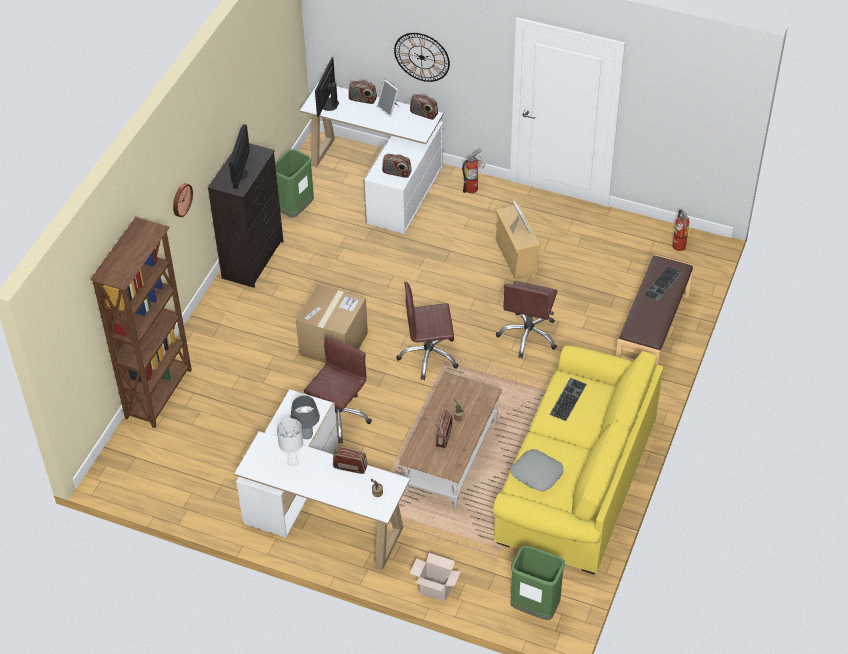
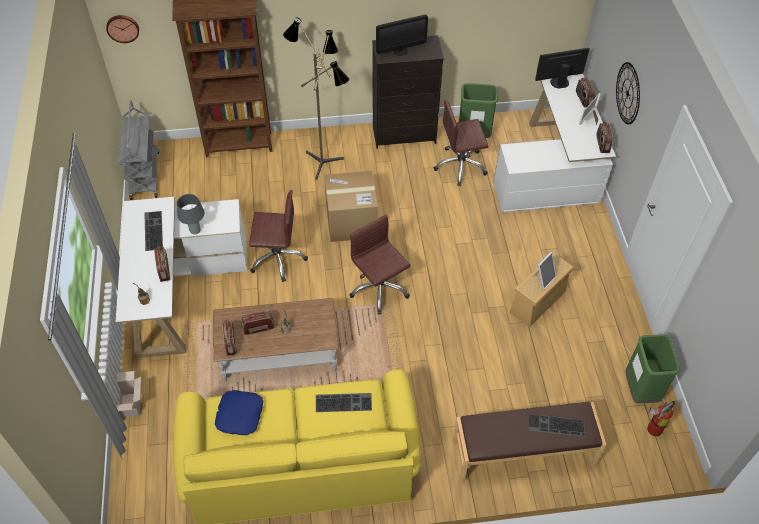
camera: 60 degrees right, 5 degrees up
(137, 489) = (144, 174): none -> grey cart
(181, 199) = (335, 26): wall clock -> wall clock (122, 28)
(238, 333) = (325, 160): none -> floor lamp
(292, 461) = (152, 230): white table lamp -> keyboard
(396, 173) = (525, 160): radio -> radio (230, 343)
(473, 189) = (592, 236): fire extinguisher -> none
(528, 335) = (450, 351): brown office chair -> brown office chair (460, 166)
(534, 608) = (142, 491): green trash can -> green trash can (640, 390)
(536, 474) = (239, 415): grey pillow -> blue pillow

